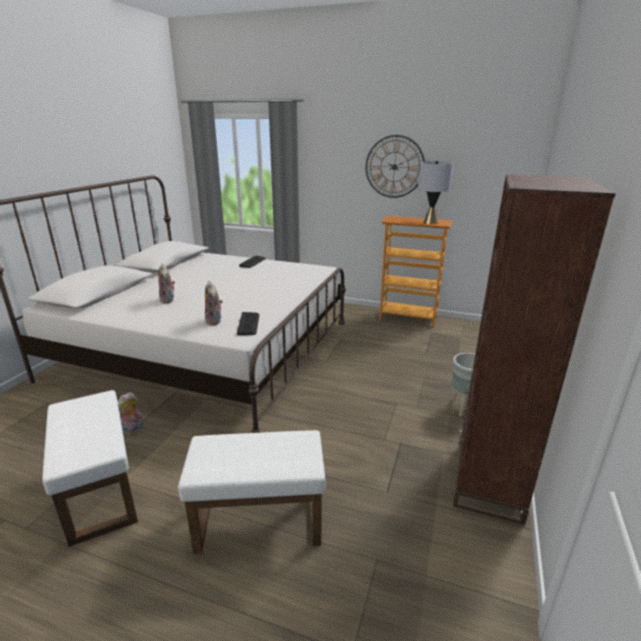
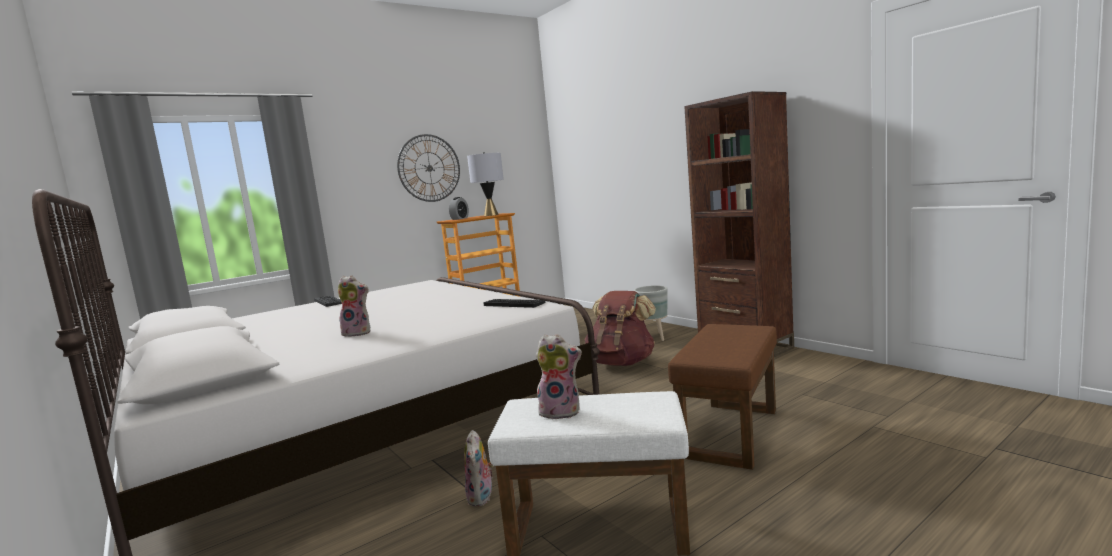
camera: 55 degrees left, 15 degrees down
(215, 321) = (478, 314): plush toy -> plush toy (561, 411)
(258, 523) = (731, 433): white ottoman -> brown ottoman
(381, 410) = (622, 363): none -> brown backpack
(403, 219) = (460, 218): none -> alarm clock

